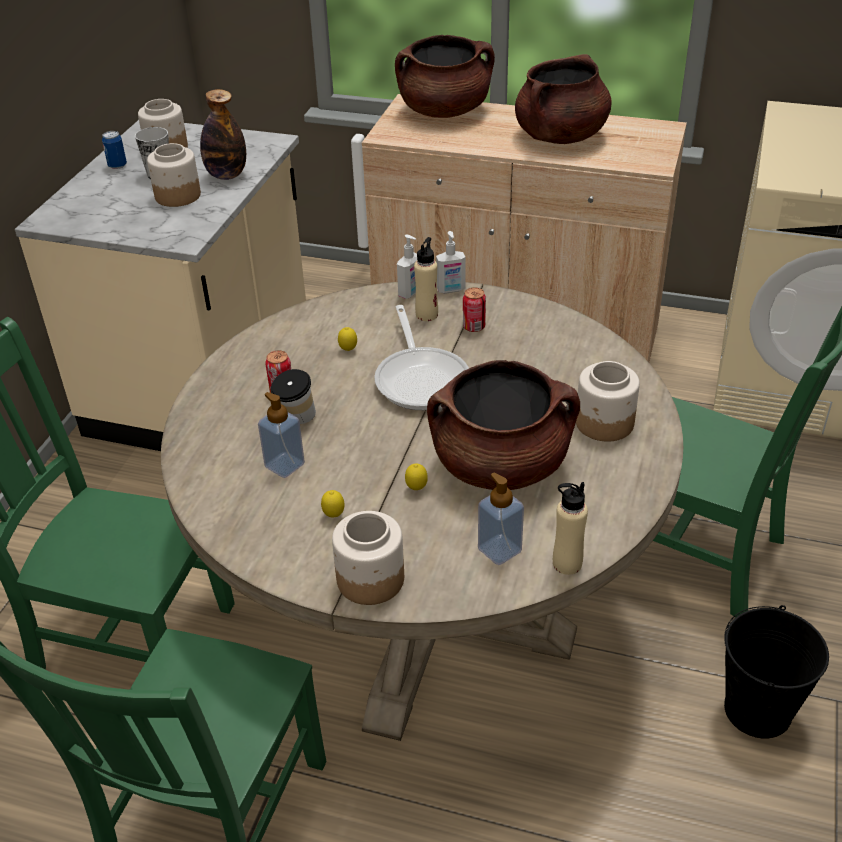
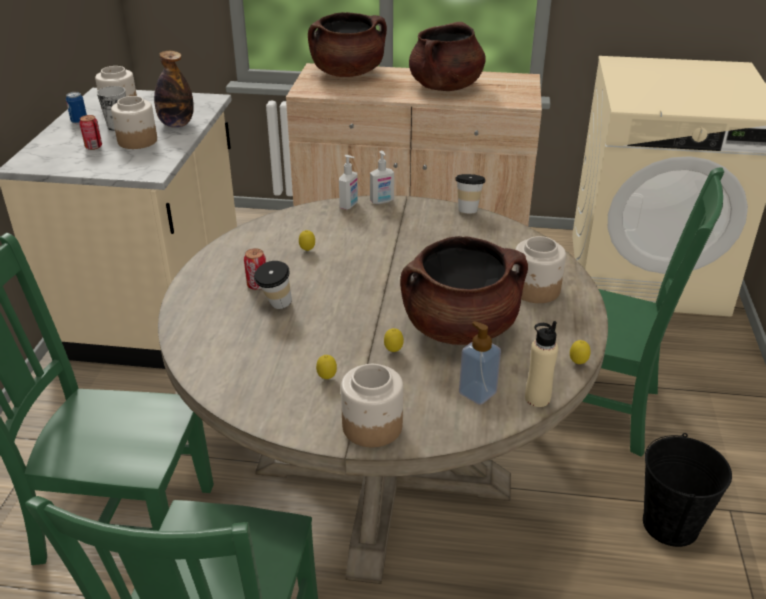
camera: 10 degrees left, 5 degrees down
(284, 465) = (273, 342): soap dispenser -> none
(421, 378) = (375, 267): frying pan -> none
(427, 314) = (367, 220): beige bottle -> none
(474, 327) = (408, 227): can -> can (93, 147)
(552, 308) = (468, 209): none -> cup
(627, 523) = (578, 363): none -> lemon

